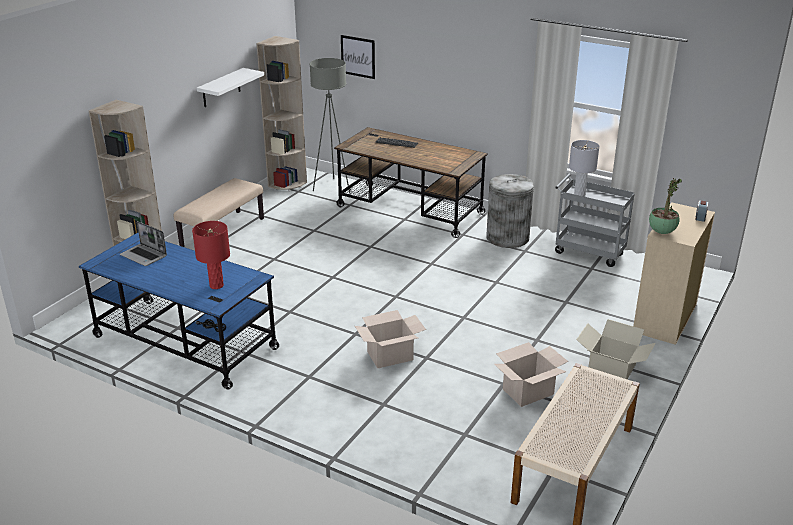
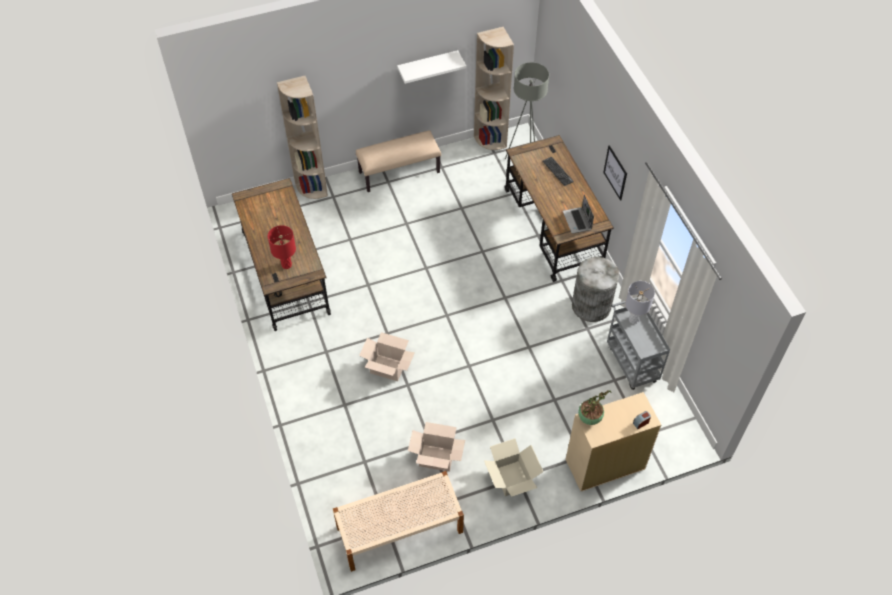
camera: 40 degrees right, 25 degrees up
(144, 256) = (273, 207): laptop -> laptop (577, 221)
(185, 343) = (285, 273): blue desk -> brown desk
(358, 56) = (564, 77): picture -> picture (615, 172)

